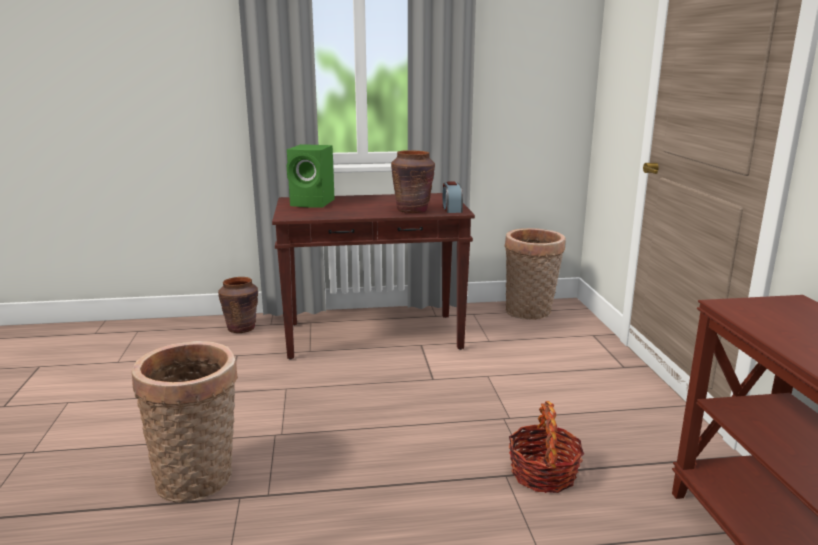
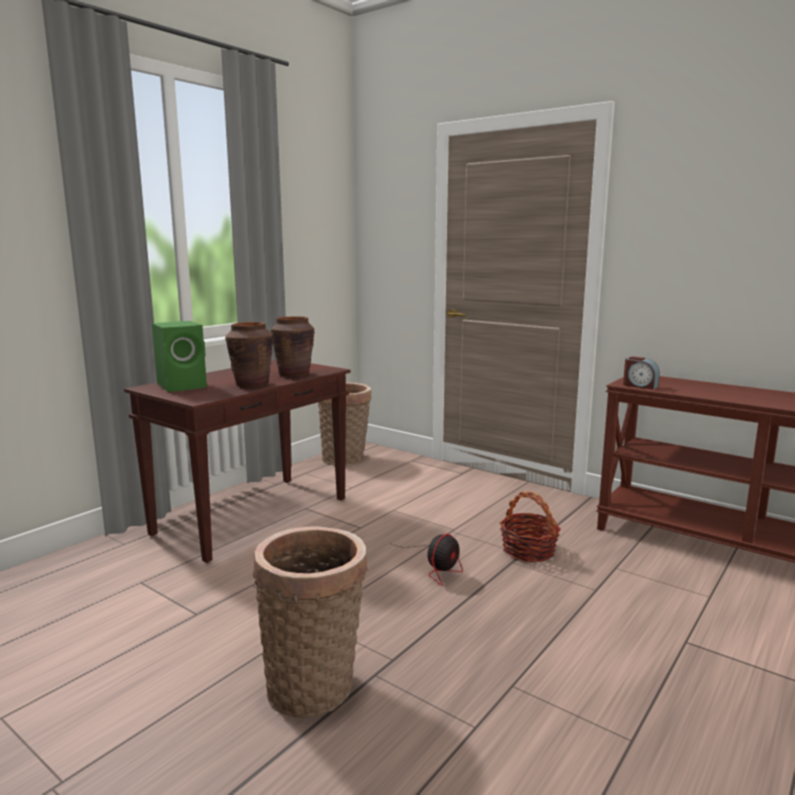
camera: 45 degrees left, 5 degrees down
(241, 328) = (95, 559): brown vase -> brown vase (252, 385)
(432, 444) = (439, 566): none -> fan
(451, 209) = (322, 369): alarm clock -> alarm clock (639, 386)

